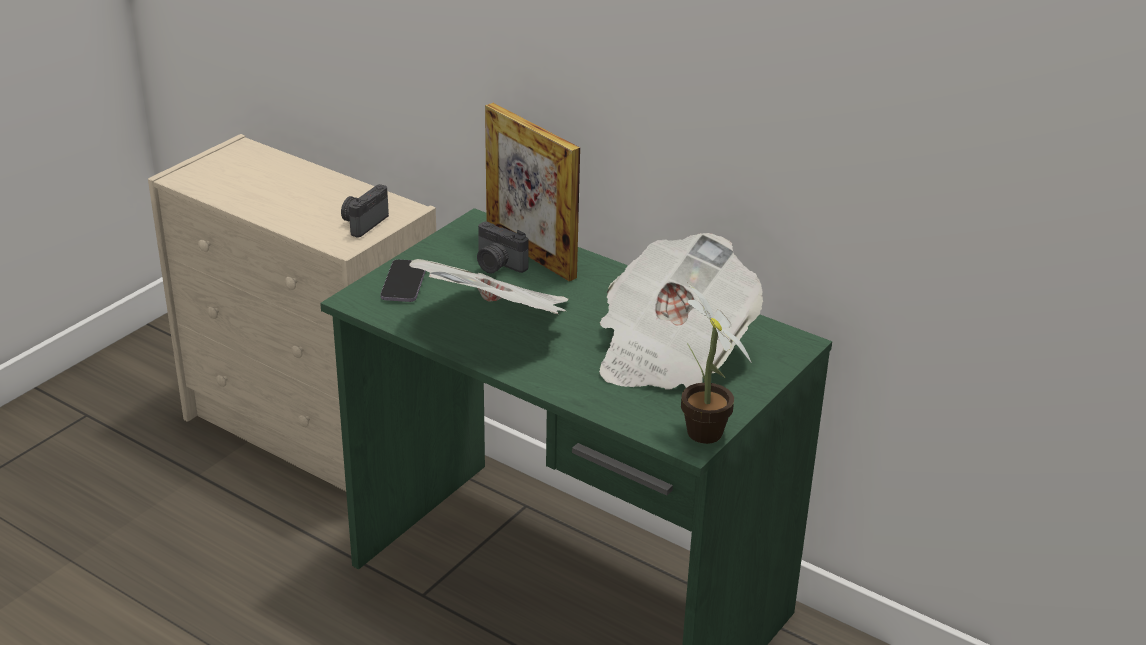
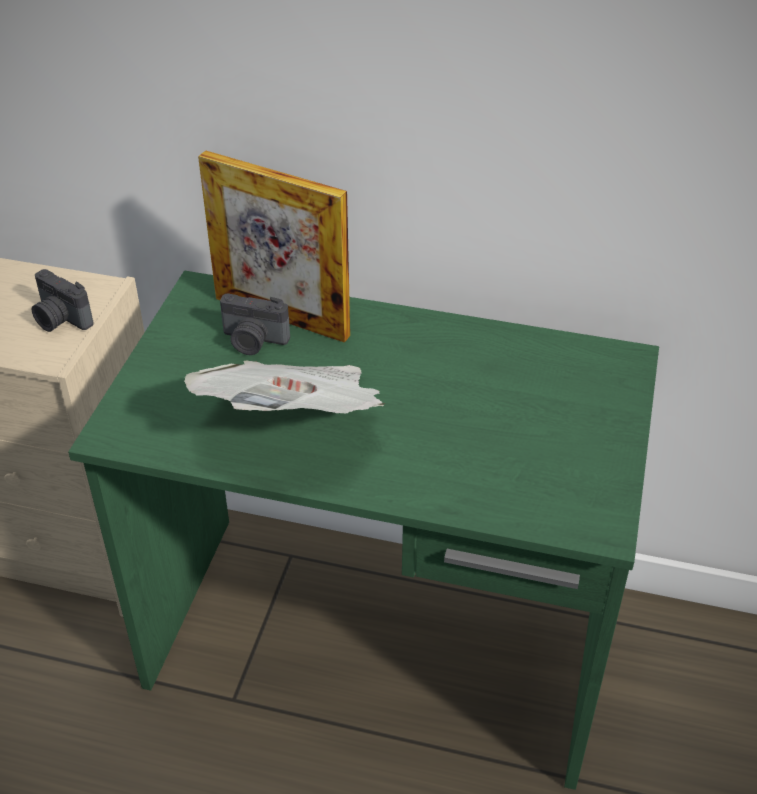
camera: 20 degrees left, 10 degrees up
(363, 223) = (60, 320): camera -> camera turned 60 degrees counterclockwise
(404, 283) = (157, 396): phone -> none
(670, 352) = (507, 408): newspaper -> none
(704, 437) = (612, 516): potted plant -> none

